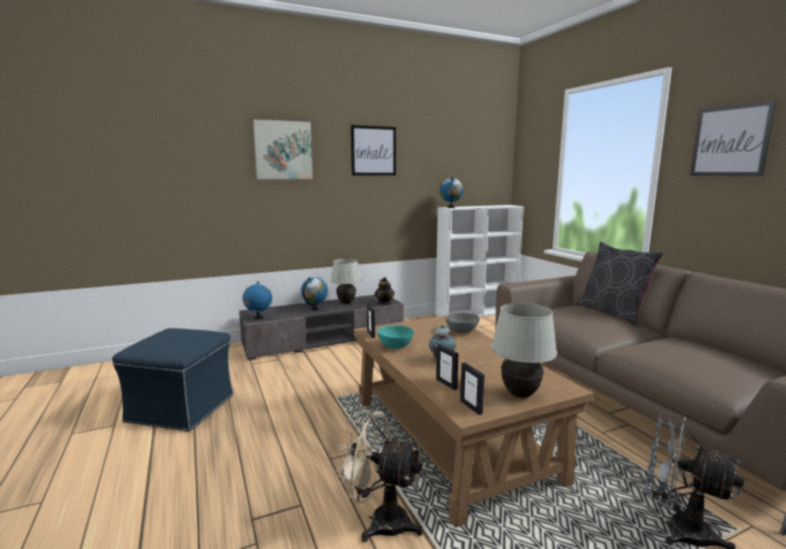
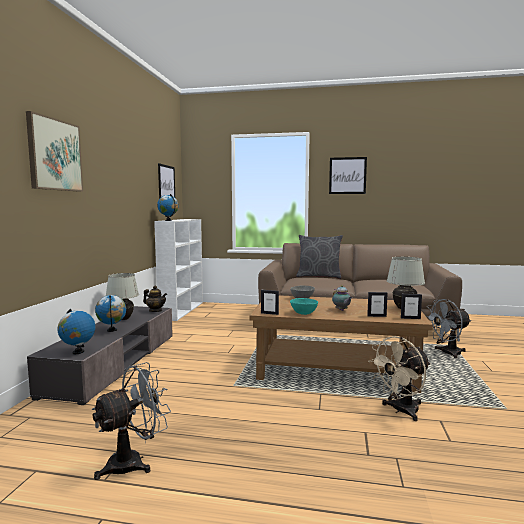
camera: 55 degrees left, 5 degrees down
(182, 408) = (133, 462): blue ottoman -> grey fan
(373, 151) = (116, 165): picture -> picture (166, 184)

